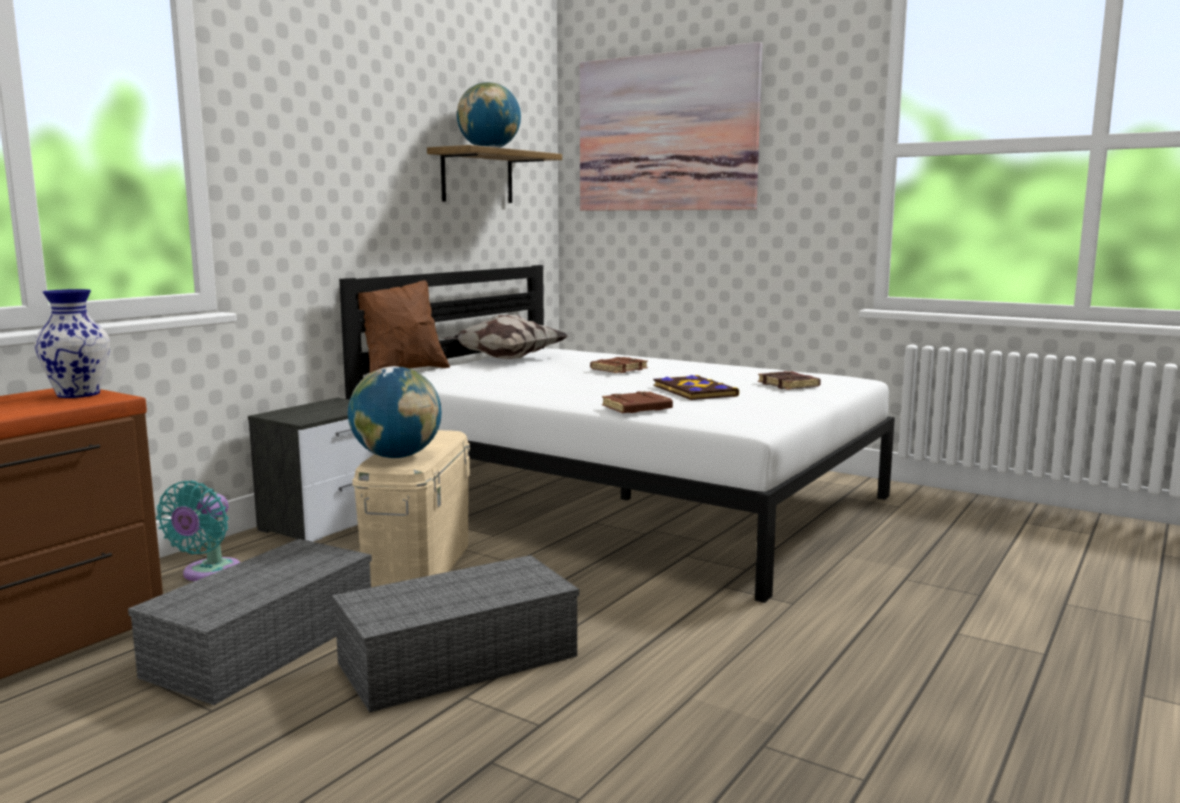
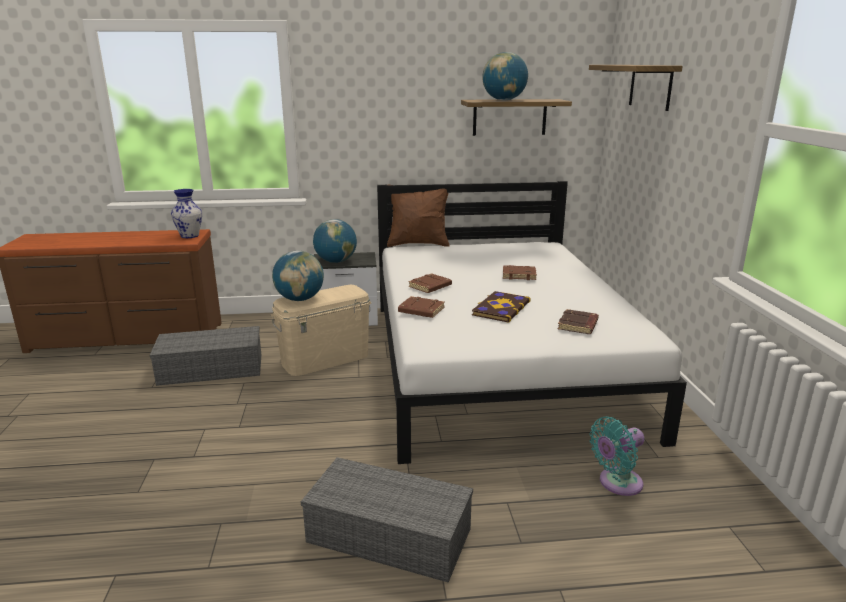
camera: 50 degrees right, 10 degrees up
(208, 573) = (263, 327): turquoise fan -> turquoise fan (617, 483)
(318, 414) = (336, 261): none -> globe
(460, 657) = (239, 411): grey storage box -> grey storage box (392, 534)
(504, 358) = (497, 246): pillow -> none
(568, 394) = (430, 287): none -> brown book
(666, 133) = (650, 86): picture -> shelf

